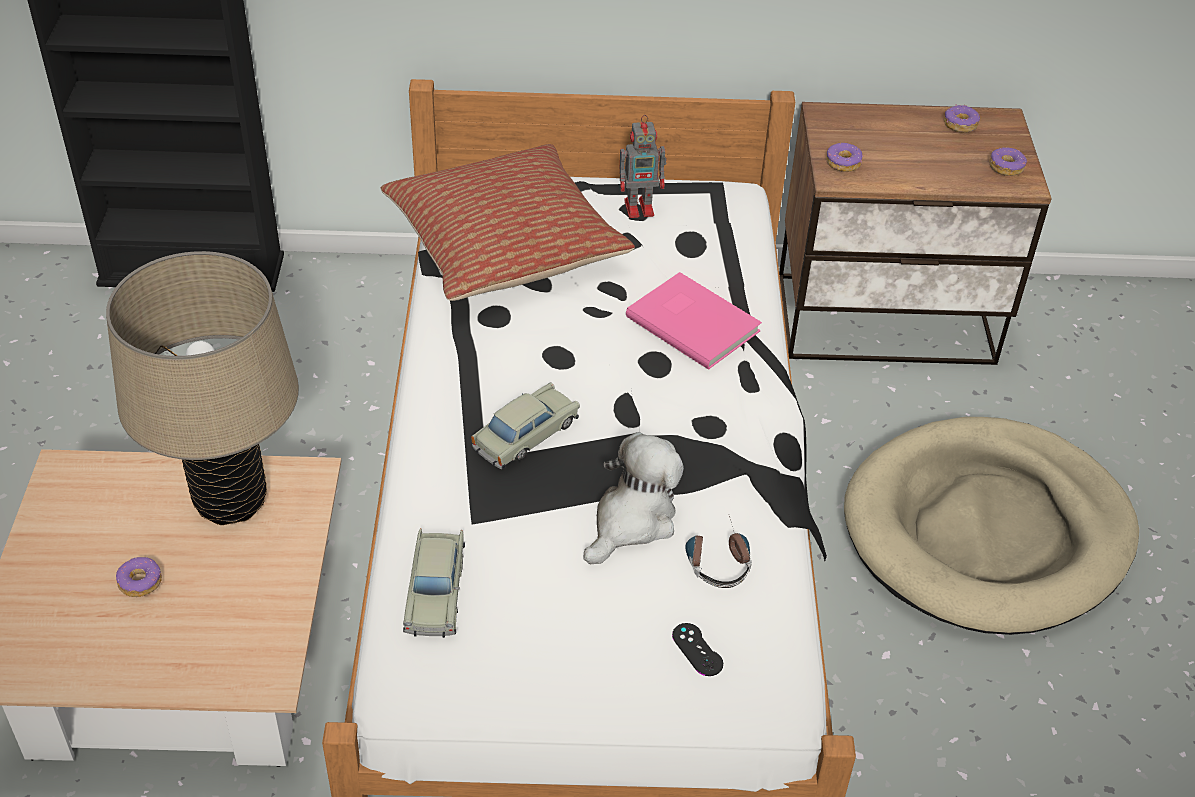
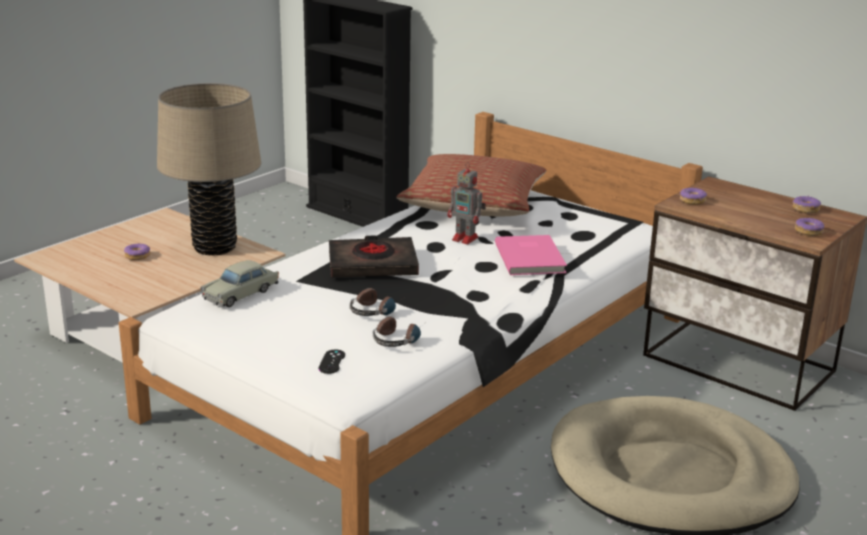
camera: 40 degrees right, 20 degrees down
(525, 435) = (372, 264): beige toy car -> black book
(632, 520) = (376, 309): plush toy -> headphones
(641, 207) = (574, 214): toy robot -> toy robot (466, 239)

